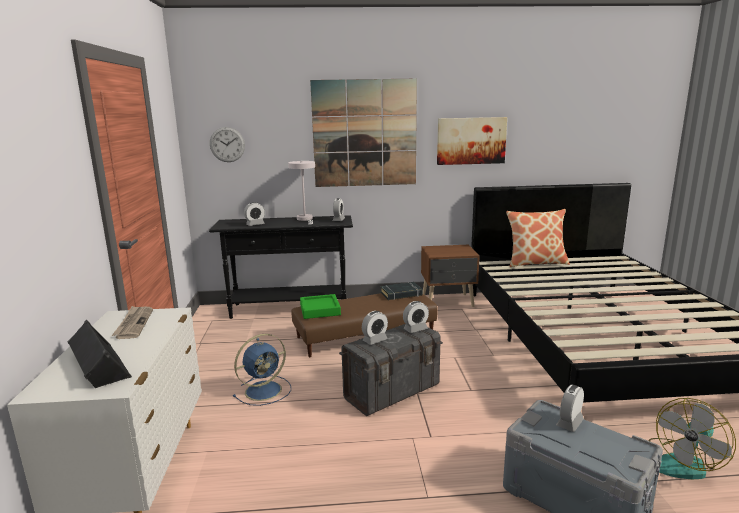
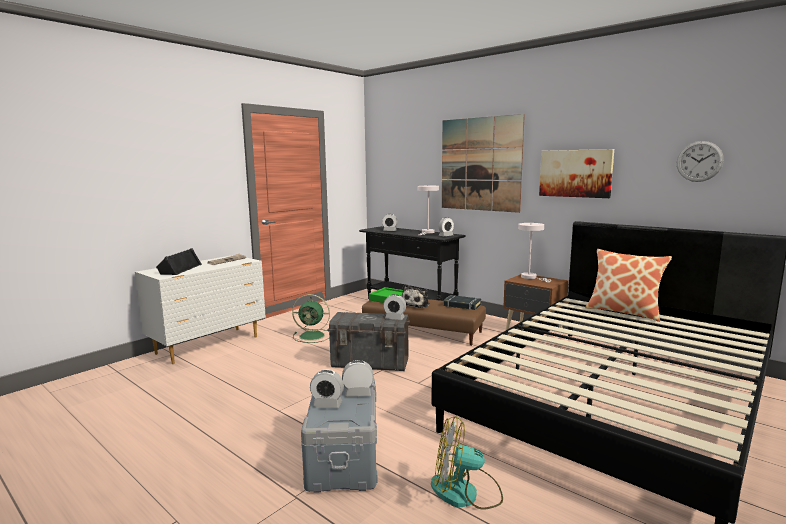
camera: 45 degrees right, 5 degrees down
(227, 144) = (390, 171): wall clock -> wall clock (699, 161)
(265, 390) = (313, 336): blue fan -> green fan
(362, 307) = (416, 304): none -> plush toy
(375, 340) = (357, 315): alarm clock -> alarm clock (327, 404)
(439, 249) = (531, 277): none -> white table lamp

